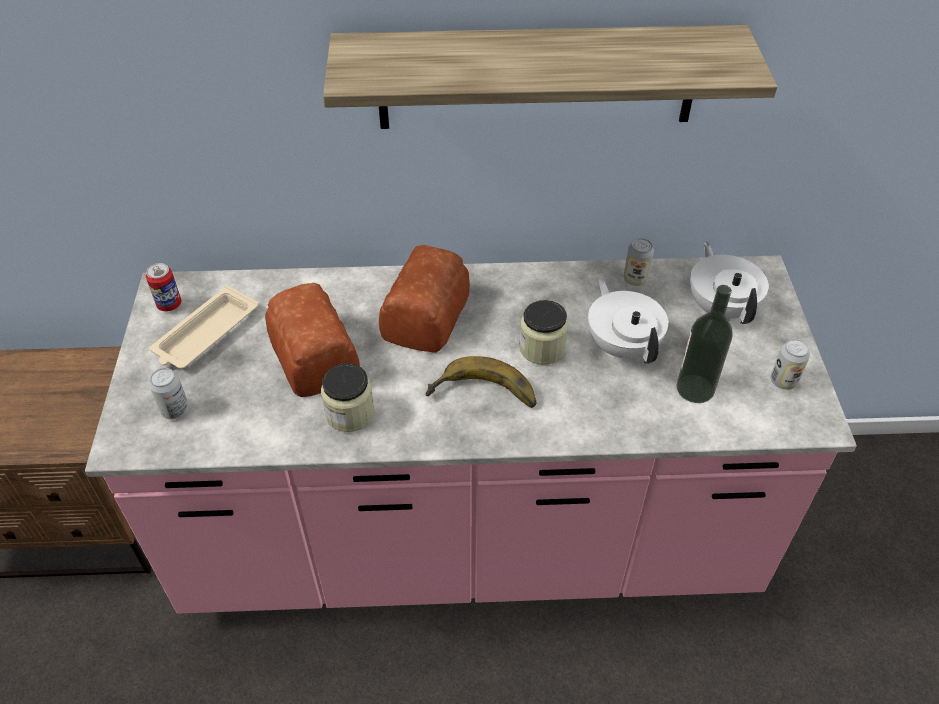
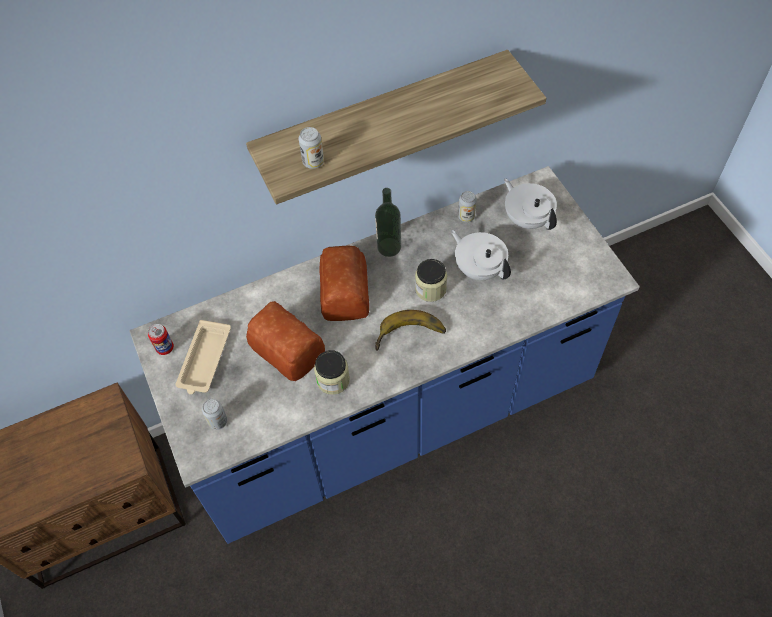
camera: 20 degrees left, 10 degrees up
(469, 537) = (391, 413): pink counter -> blue counter
(695, 388) = (535, 283): bottle -> bottle (389, 247)
(783, 381) = (584, 258): can -> can (313, 162)

